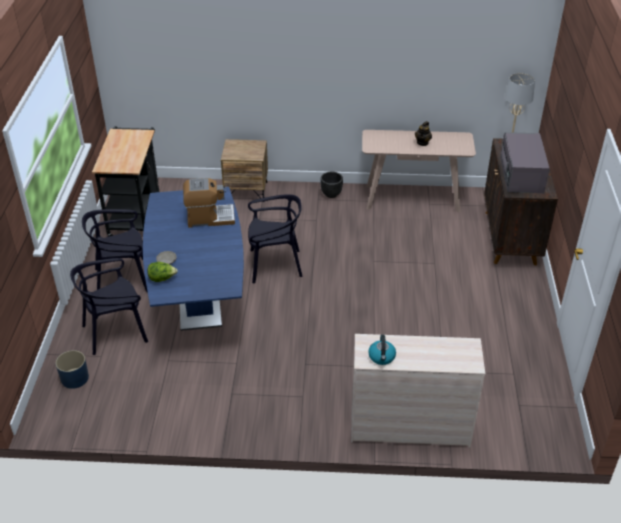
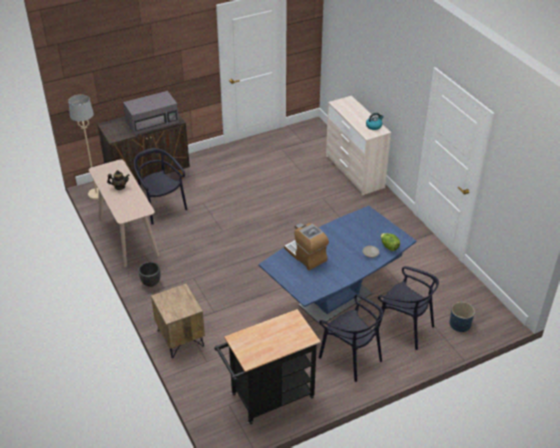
camera: 120 degrees left, 0 degrees up
(275, 265) = (265, 278): black chair -> black chair (161, 207)

